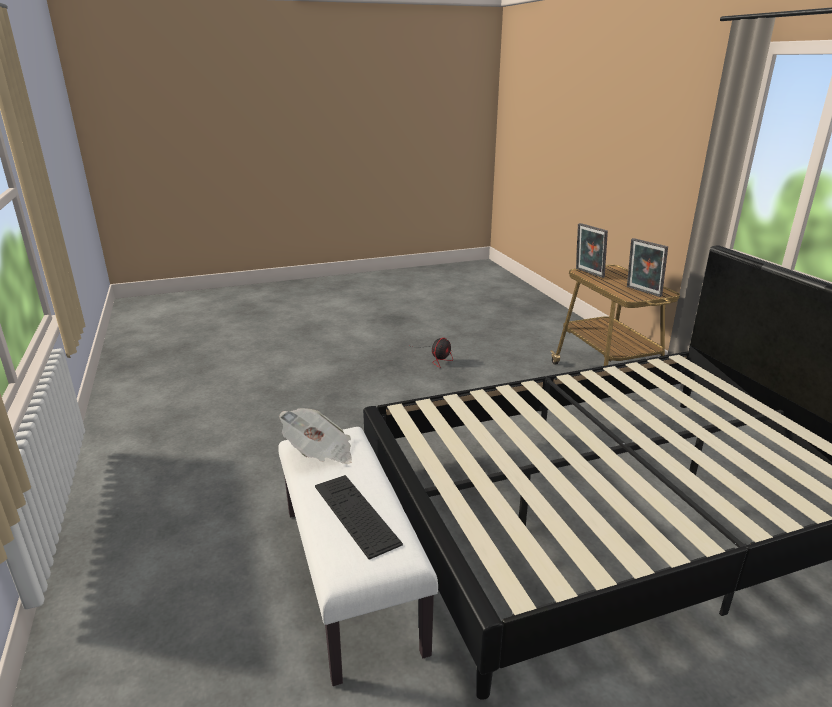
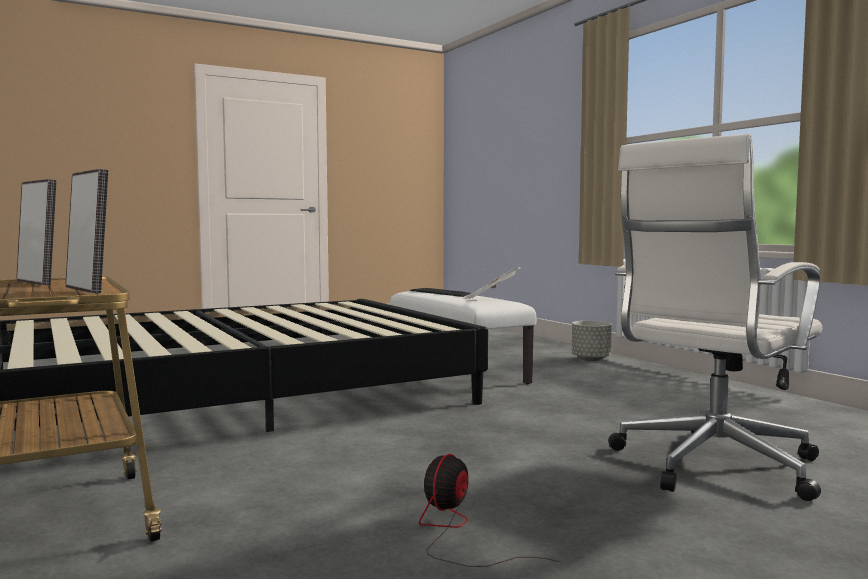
camera: 170 degrees right, 20 degrees down
(111, 616) = (590, 359): none -> grey planter
(291, 382) = (711, 466): none -> white office chair

